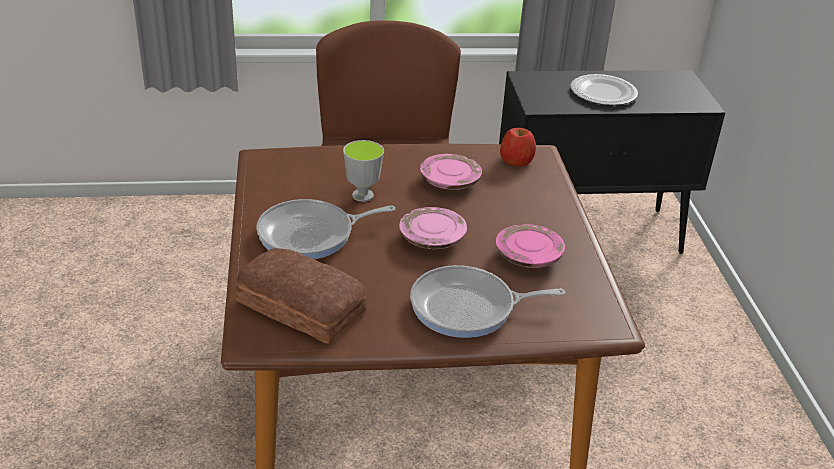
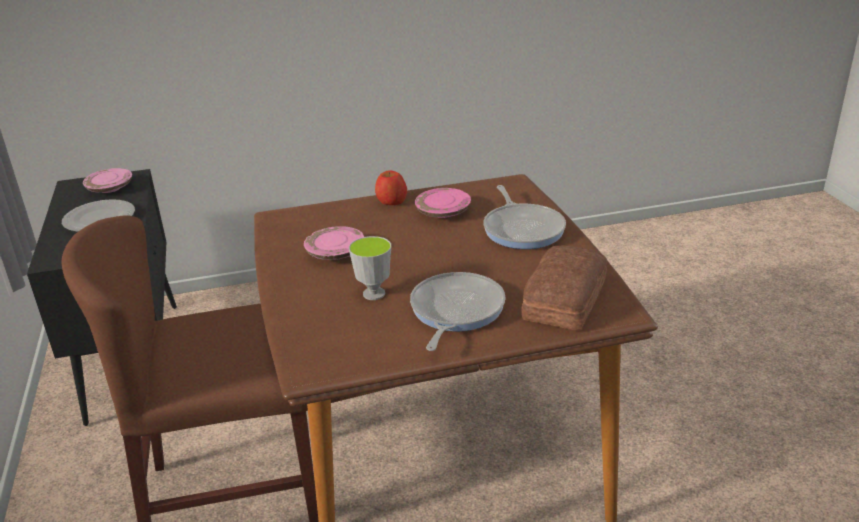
camera: 95 degrees left, 5 degrees down
(311, 235) = (455, 311): frying pan -> frying pan turned 135 degrees counterclockwise
(432, 238) = (435, 252): pink plate -> pink plate (110, 188)
(516, 160) = (289, 225): apple -> apple (391, 201)

